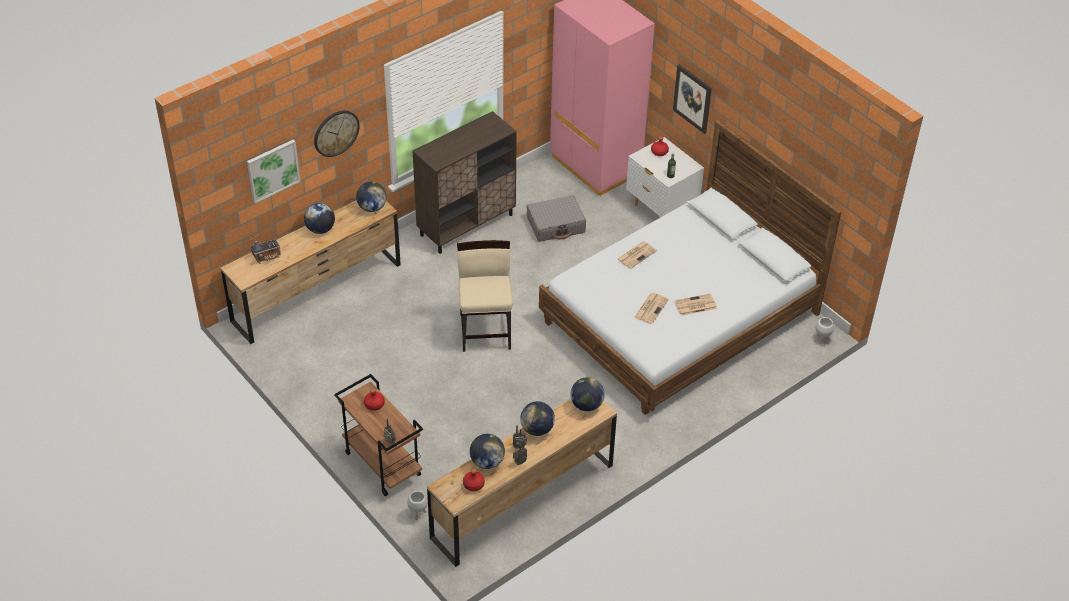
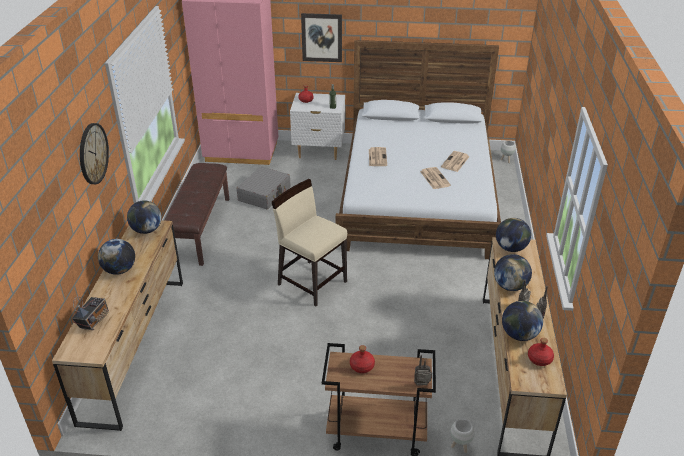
camera: 45 degrees left, 10 degrees down
(273, 170) = (59, 212): picture -> none
(467, 224) = (200, 229): brown cabinet -> brown bench

